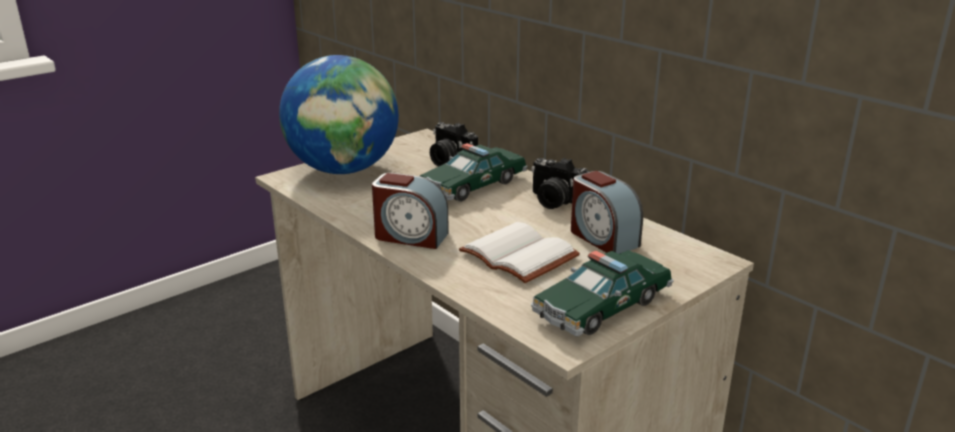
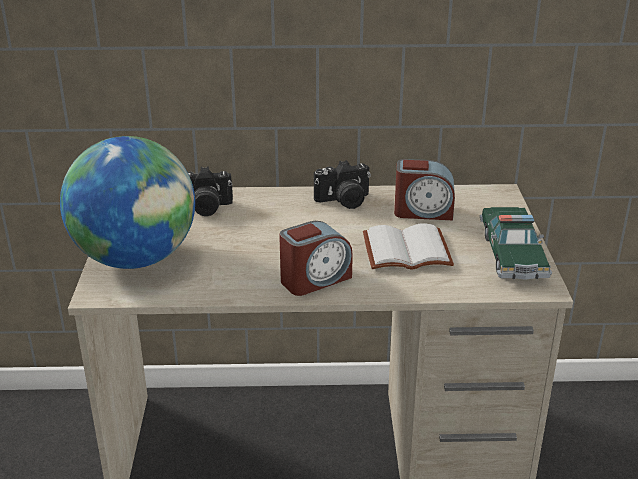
camera: 50 degrees left, 5 degrees up
(473, 185) = (266, 218): toy car -> none

